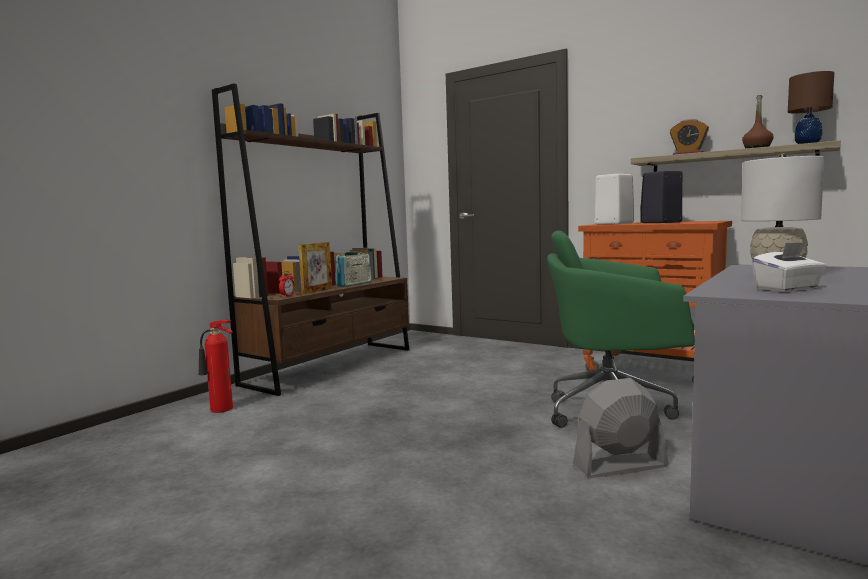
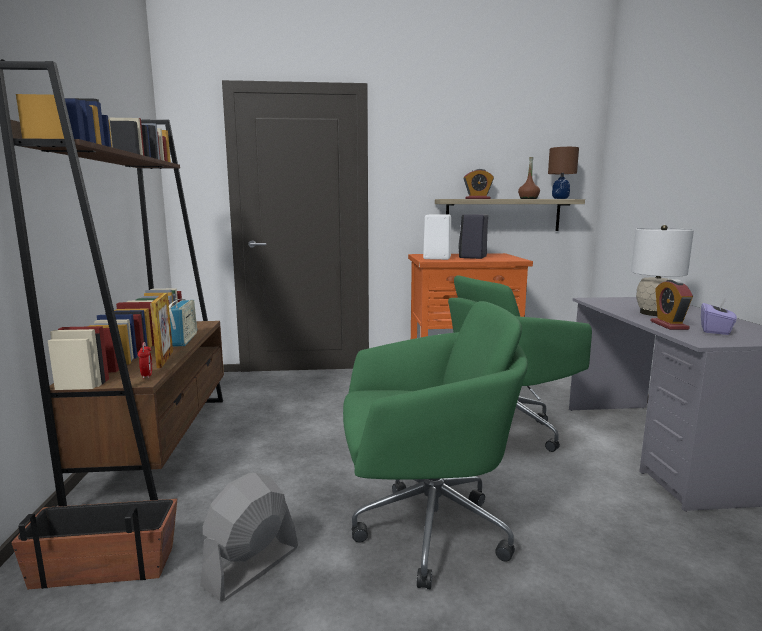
camera: 40 degrees left, 5 degrees up
(221, 410) = (105, 566): fire extinguisher -> planter
(403, 451) = (423, 534): none -> green office chair
(619, 466) = (583, 480): grey fan -> grey fan (251, 567)
(740, 283) = (669, 325): none -> alarm clock
(787, 289) = (715, 330): white tissue box -> purple tissue box

